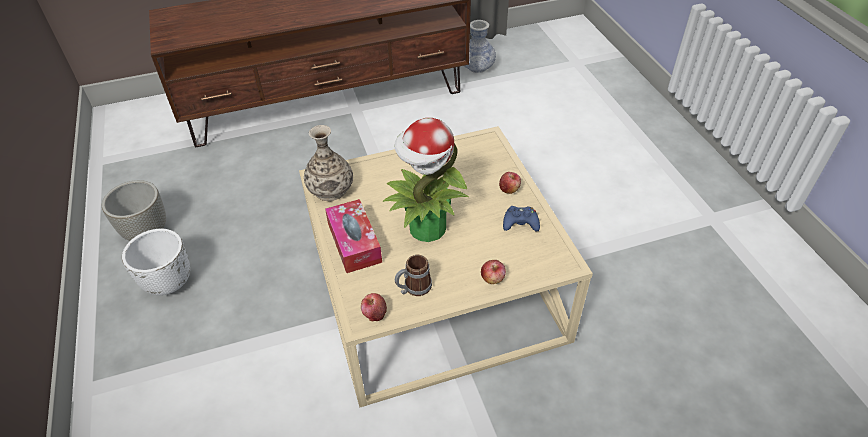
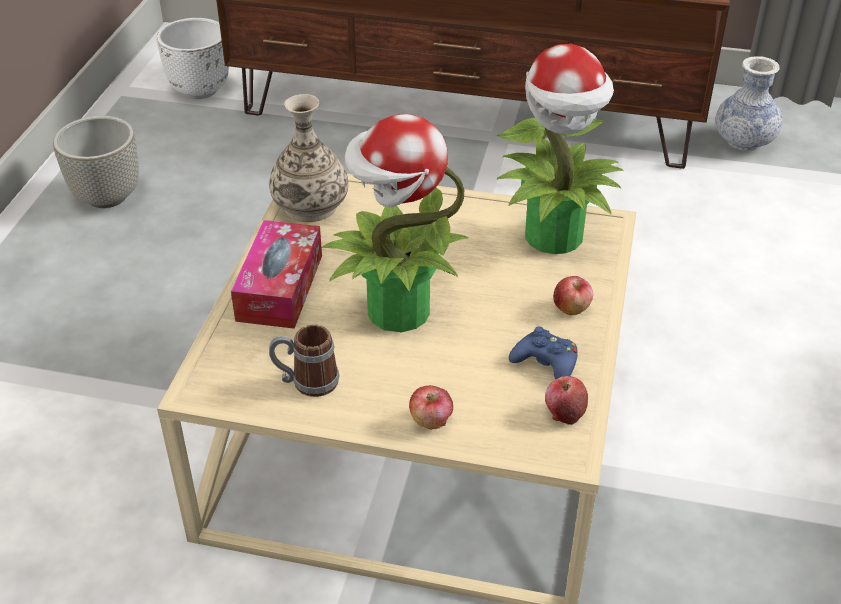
camera: 30 degrees right, 5 degrees down
(169, 283) = (84, 270): white planter -> white planter (200, 91)
(374, 314) = (225, 389): apple -> apple (564, 412)
(471, 155) = (555, 237): none -> potted plant

